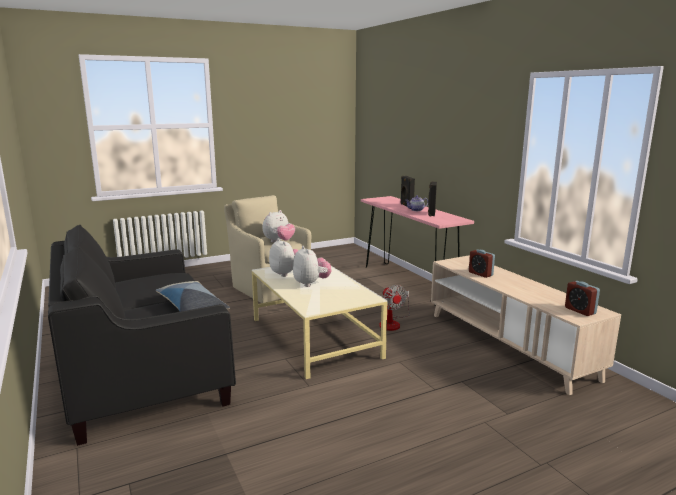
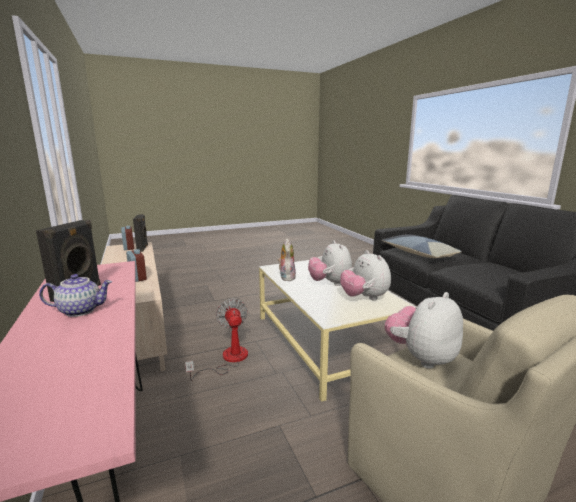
camera: 175 degrees left, 0 degrees up
(352, 288) = (286, 277): none -> plush toy
(406, 205) = (57, 341): black speaker -> black speaker (143, 248)

